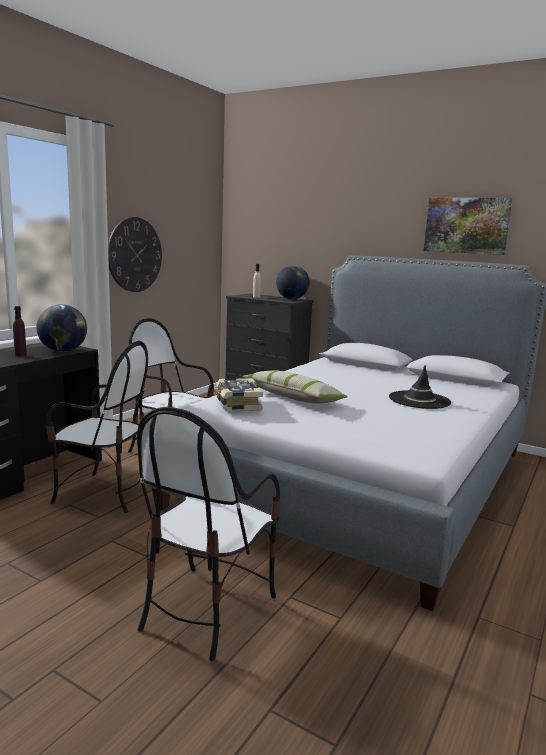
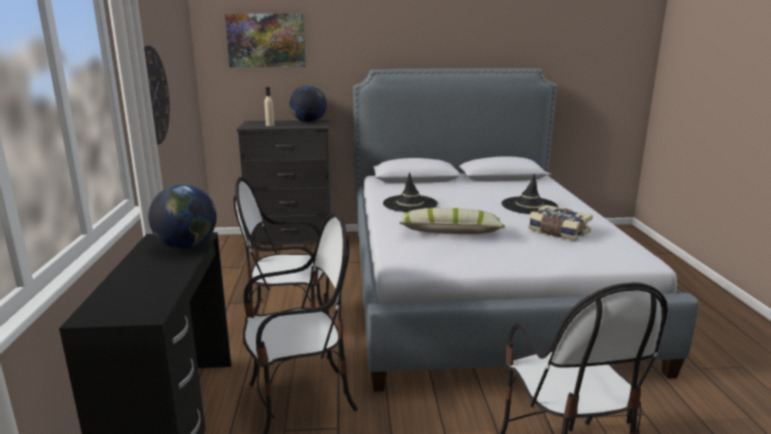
camera: 35 degrees left, 5 degrees up
(20, 355) = (151, 267): purple bottle -> none
(237, 404) = (431, 254): book -> book (558, 232)
(311, 376) = (410, 204): none -> black hat
(466, 225) = (481, 34): picture -> picture (266, 40)

